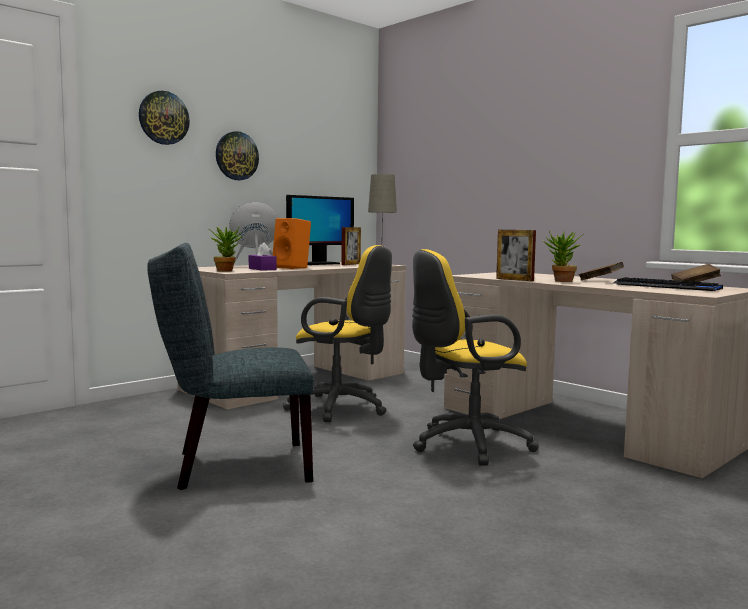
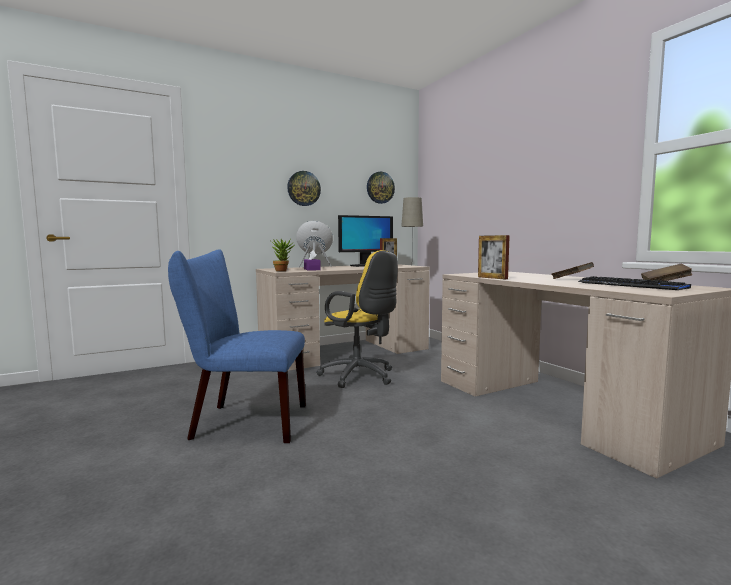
camera: 15 degrees right, 0 degrees up
(163, 118) = (247, 163): wall clock -> wall clock (380, 187)
(233, 466) = (243, 422): grey chair -> blue chair
(292, 268) = (337, 268): orange speaker -> none
(465, 445) = (437, 418): yellow office chair -> none
(561, 281) = (532, 279): potted plant -> none

